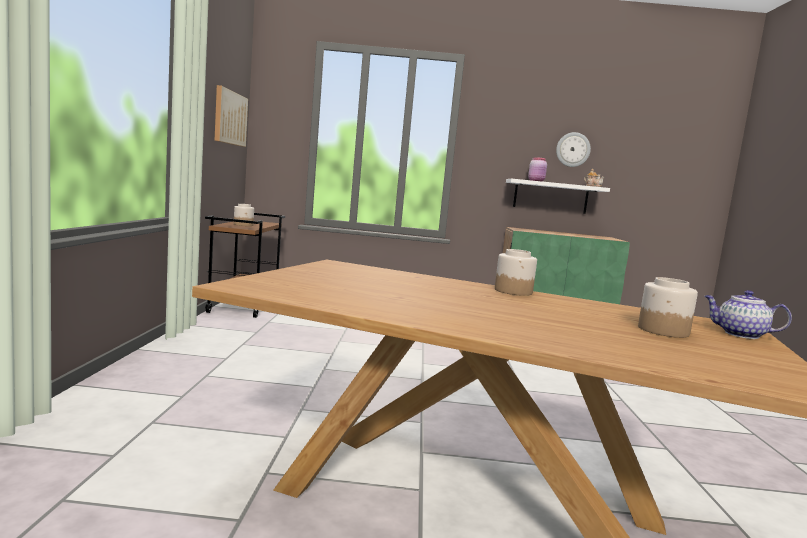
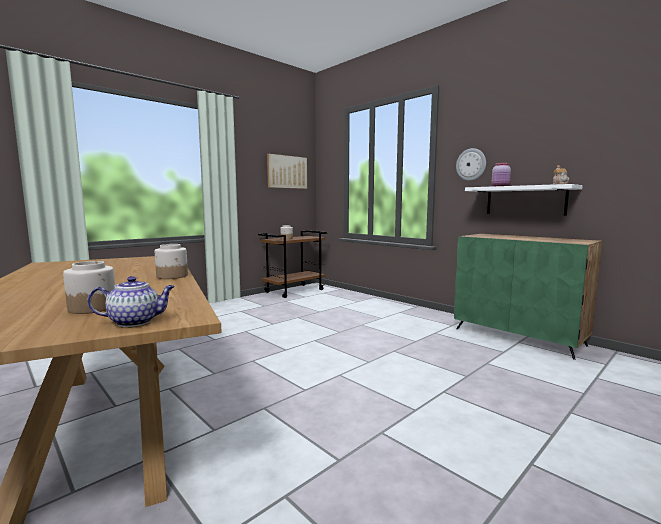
camera: 45 degrees right, 0 degrees up
(573, 149) = (547, 148): wall clock -> wall clock (471, 164)
(739, 334) = (136, 321): teapot -> teapot turned 90 degrees clockwise

